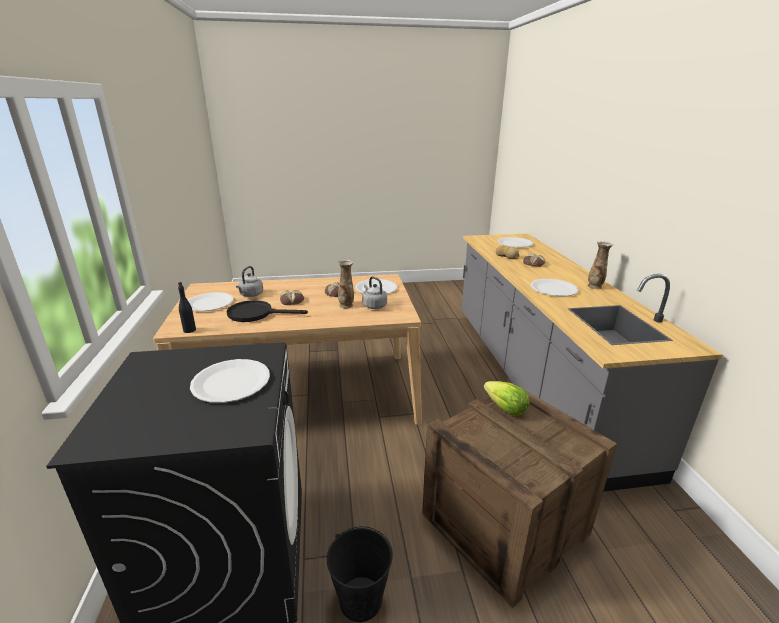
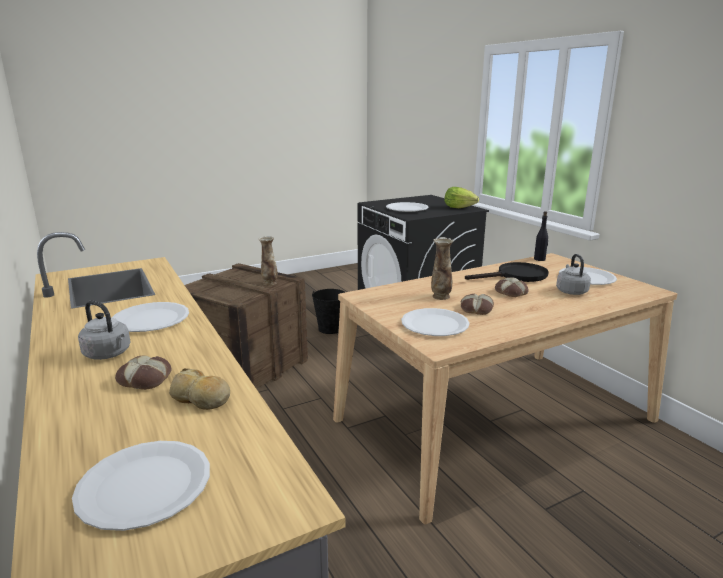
camera: 160 degrees right, 5 degrees down
(374, 305) = (408, 301): grey kettle -> grey kettle (109, 354)
(505, 409) = (245, 294): lettuce -> lettuce (459, 208)
(595, 286) = (69, 335): vase -> vase (269, 283)

